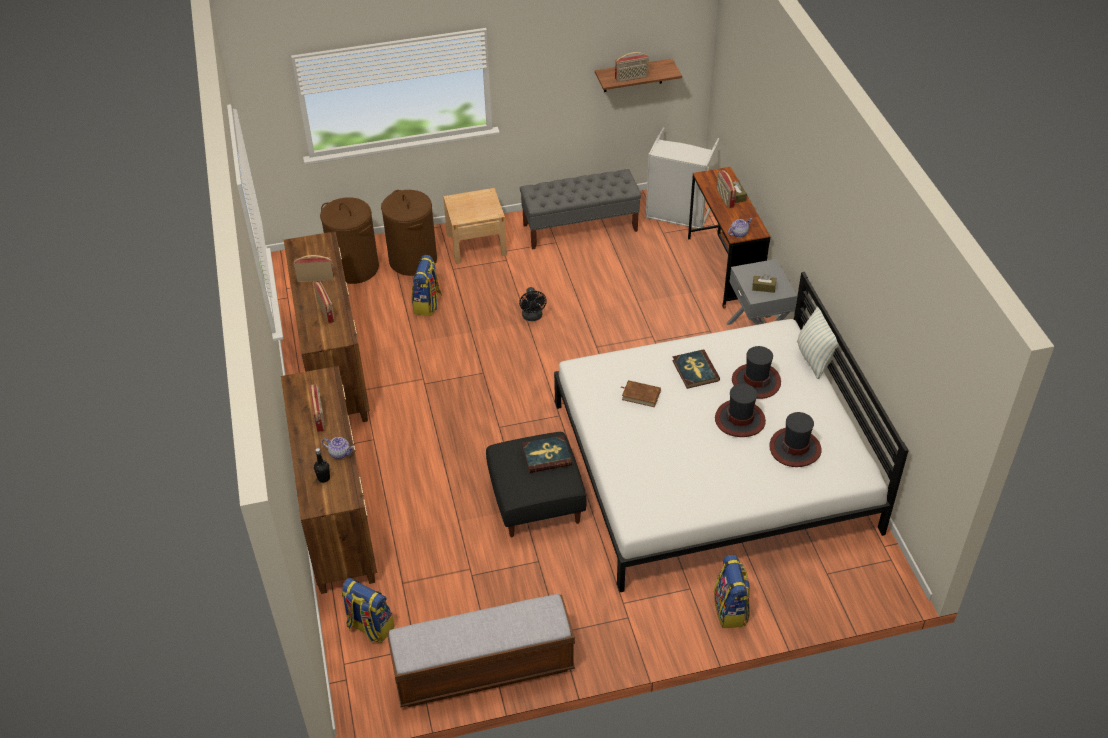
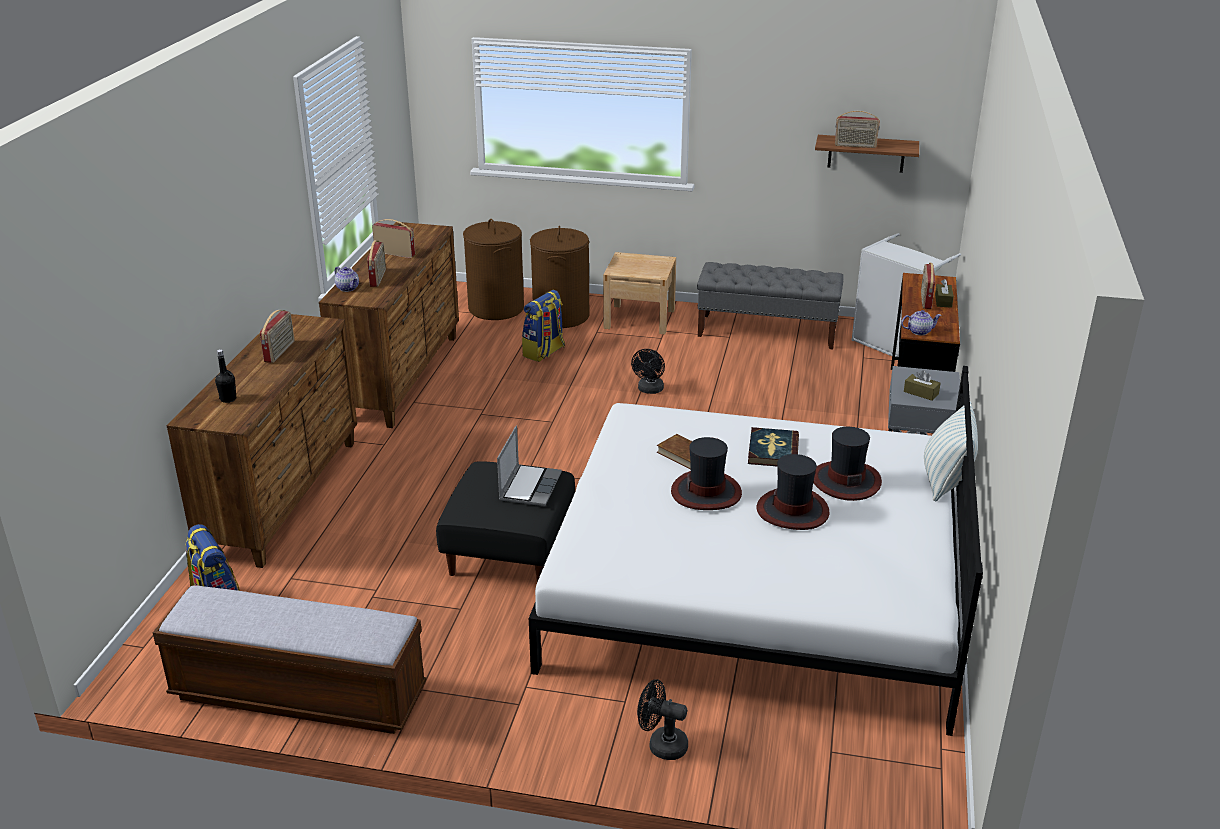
camera: 25 degrees right, 15 degrees down
(340, 453) = (267, 384): teapot -> teapot (348, 288)
(546, 456) = (529, 486): book -> laptop
(731, 610) = (661, 745): backpack -> black fan
(795, 448) = (846, 559): hat -> hat (706, 492)

